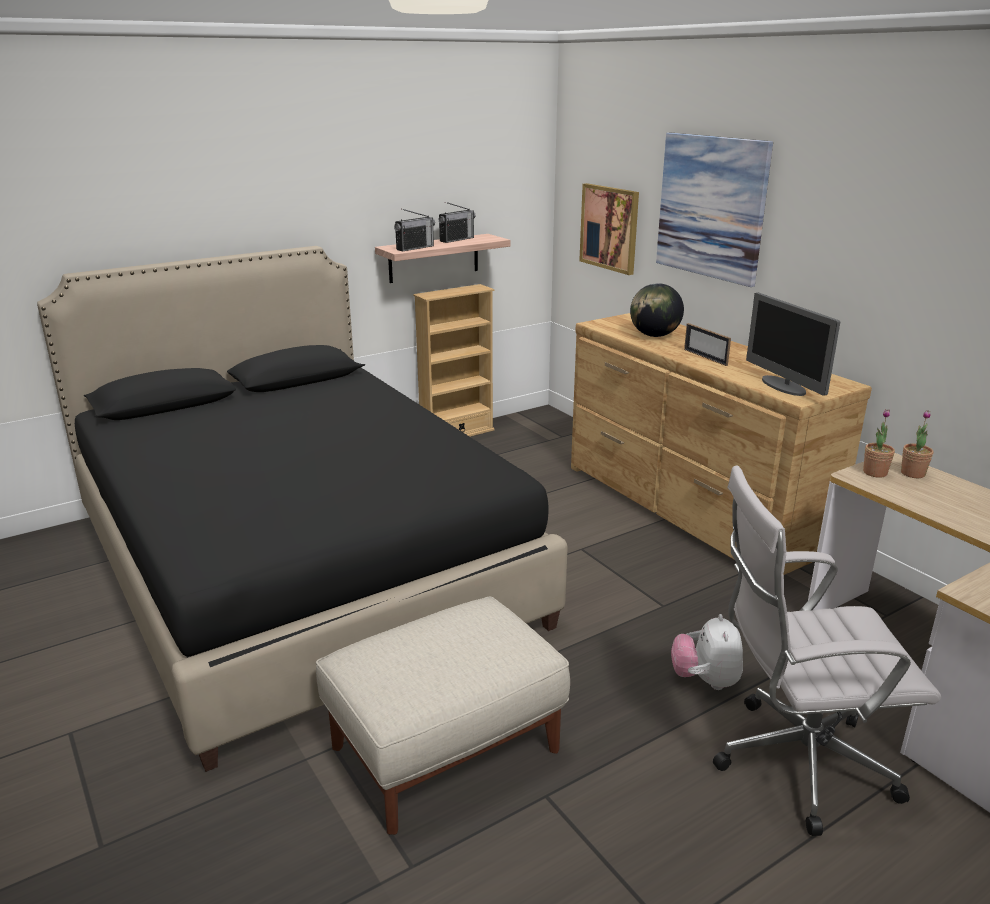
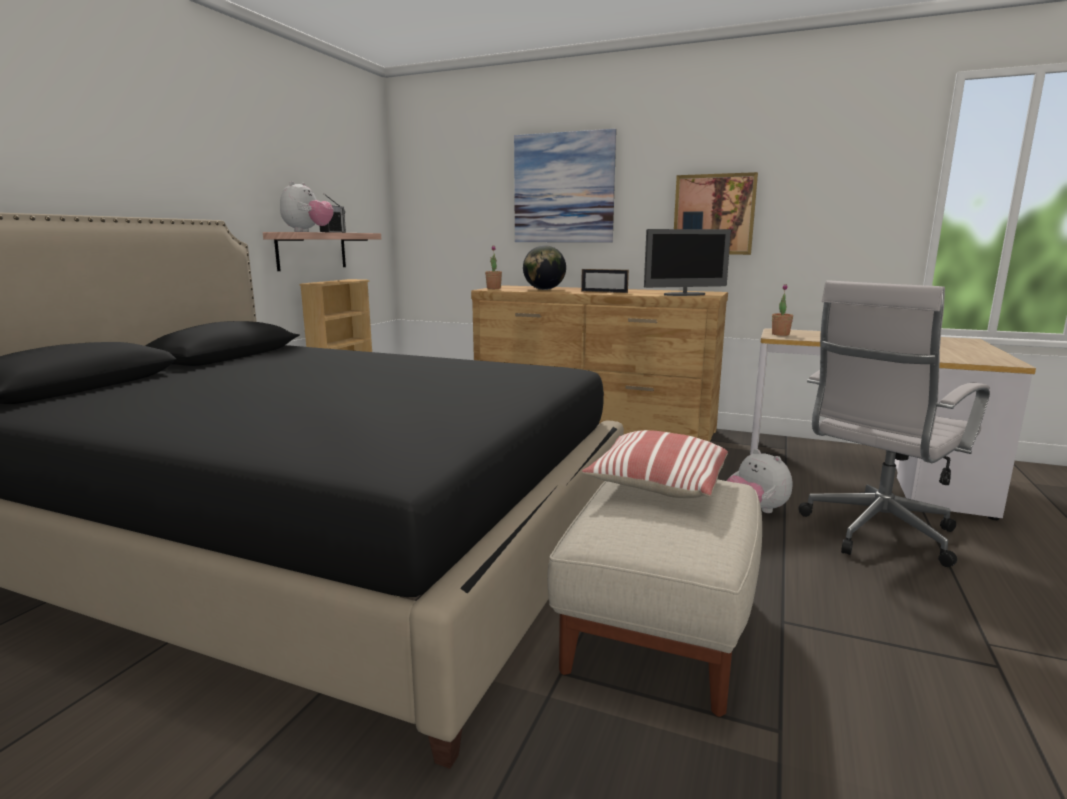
camera: 35 degrees left, 10 degrees down
(415, 248) = (308, 231): radio -> plush toy
(466, 628) = (657, 485): none -> pillow
(609, 228) = (459, 224): picture -> picture (714, 214)
(783, 386) = (684, 294): monitor -> monitor turned 45 degrees counterclockwise
(912, 473) = (797, 332): potted plant -> potted plant (493, 288)

